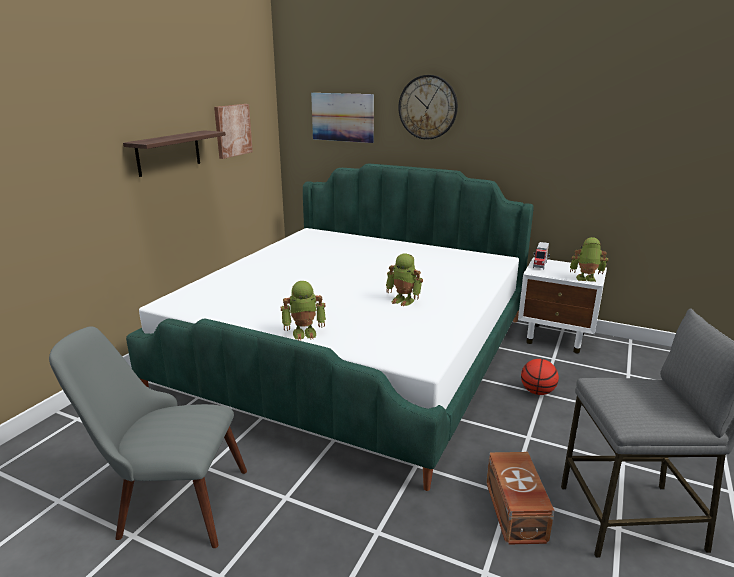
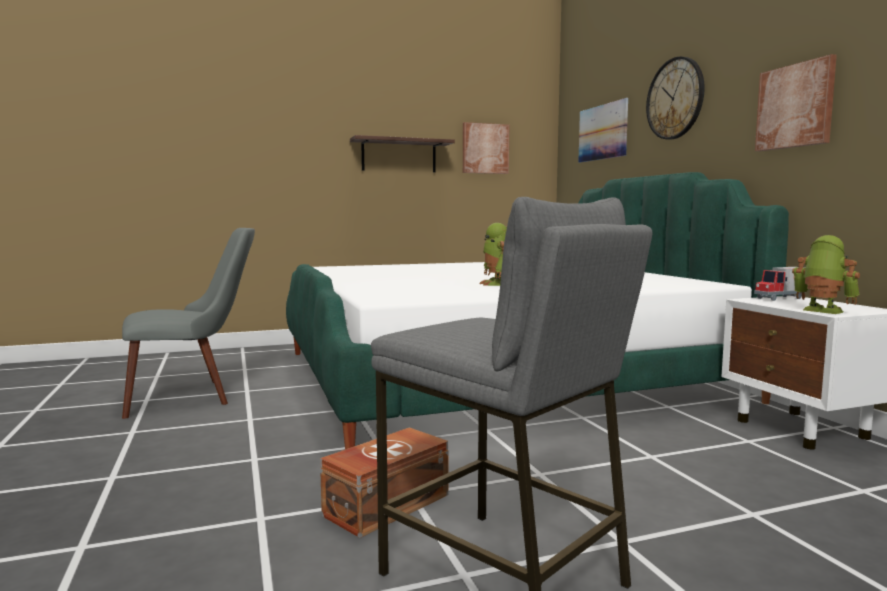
camera: 45 degrees right, 15 degrees down
(168, 502) = (192, 395): grey chair -> grey chair turned 105 degrees clockwise
(304, 333) = (356, 282): toy robot -> none
(536, 137) = (795, 106): none -> picture
(537, 392) = (647, 453): basketball -> none

